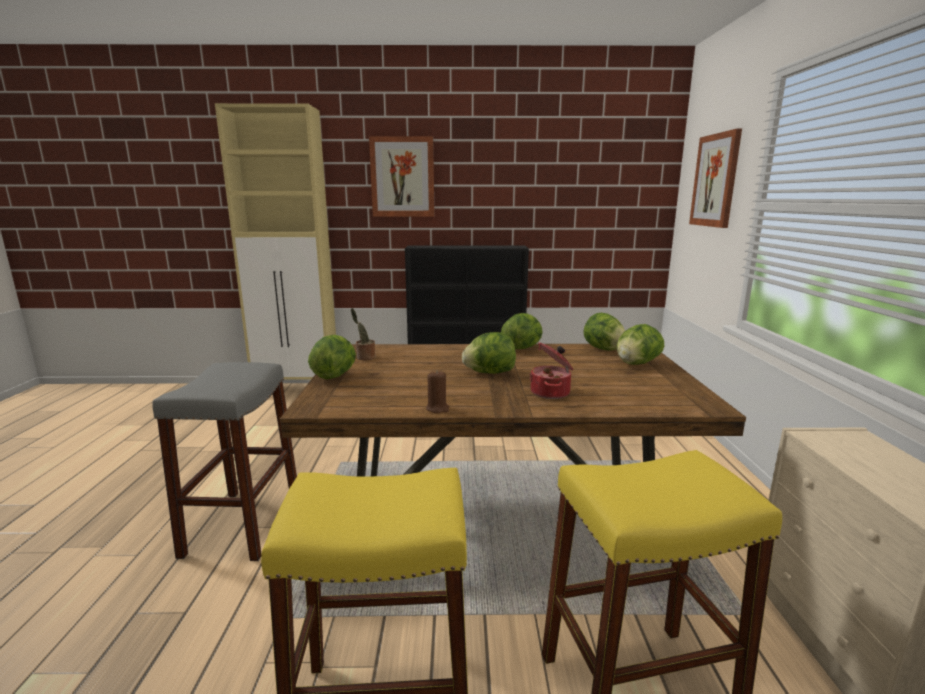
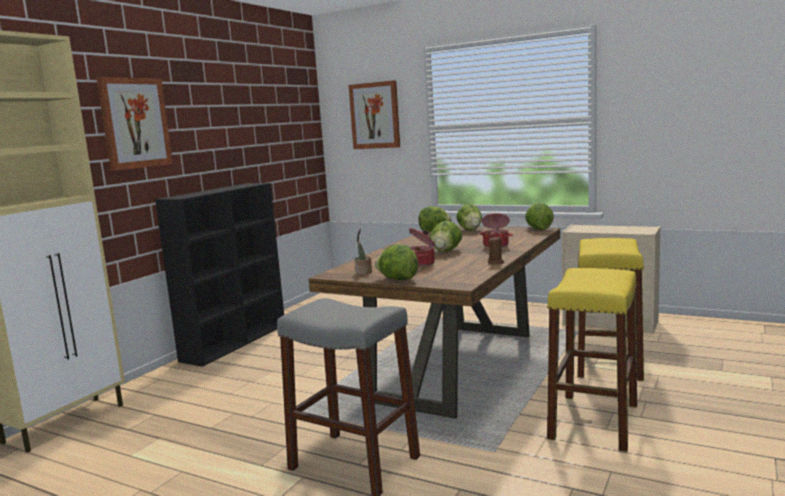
camera: 60 degrees left, 5 degrees down
(416, 372) = (422, 263): none -> cooking pot
(522, 348) = (405, 242): lettuce -> lettuce (538, 229)

